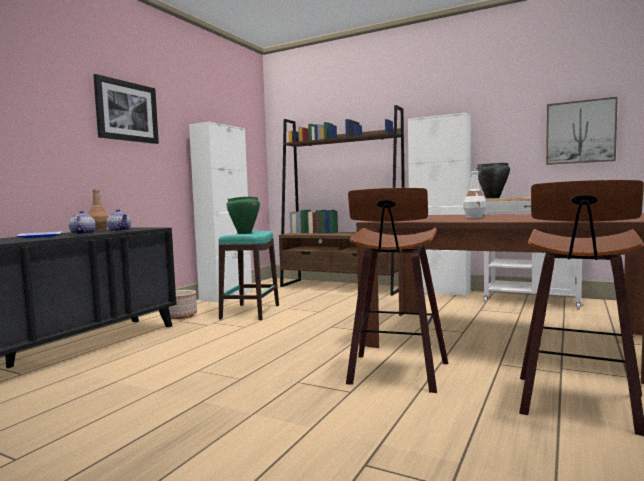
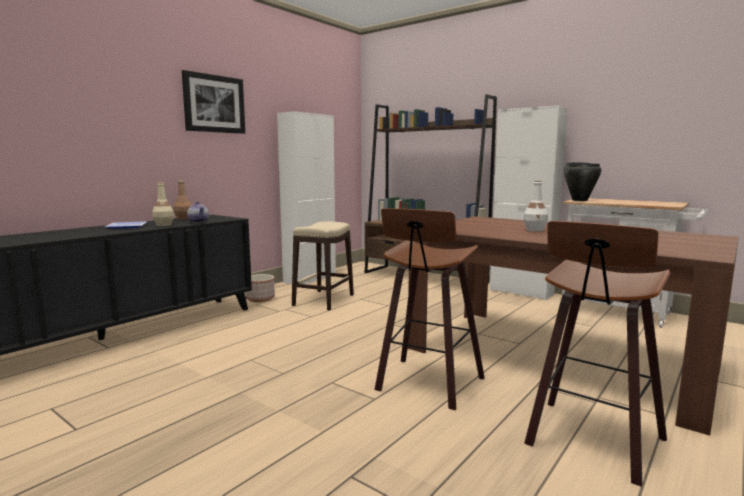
camera: 10 degrees right, 5 degrees up
(82, 234) = (163, 225): teapot -> beige bottle
(244, 233) = (319, 225): green cooking pot -> none
(250, 312) = (323, 300): turquoise stool -> beige stool
(580, 132) = (689, 130): picture -> none

